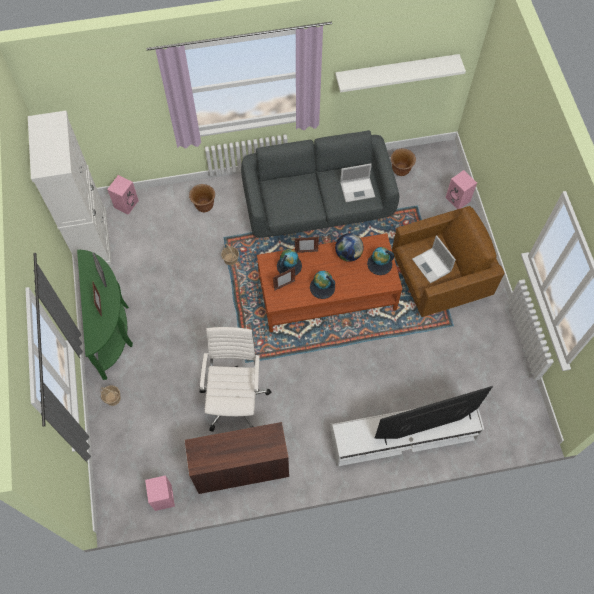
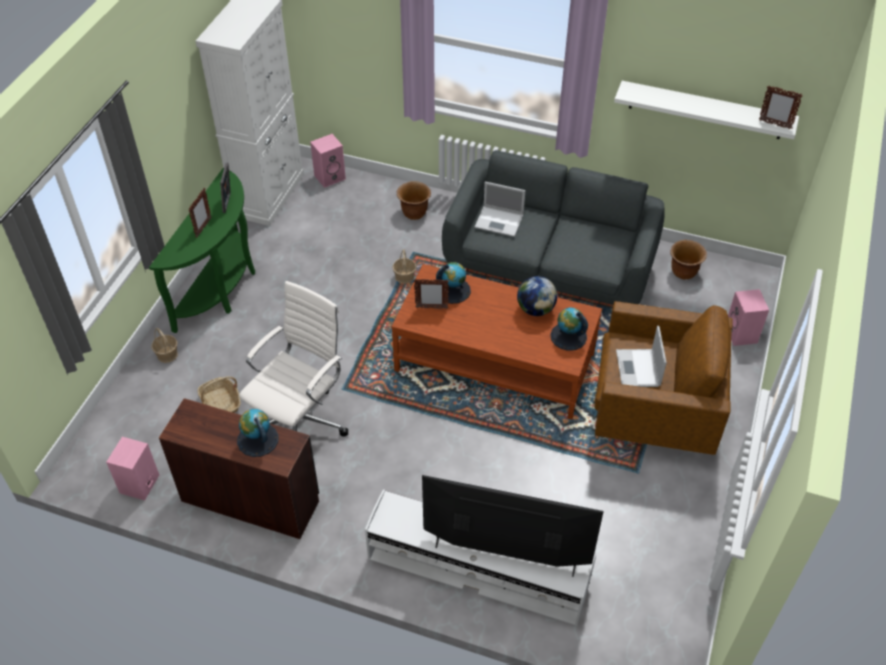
camera: 30 degrees right, 15 degrees down
(174, 413) = (221, 403): none -> basket
(306, 252) = (484, 285): picture frame -> picture frame (774, 124)
(322, 287) = (476, 329): globe -> globe (257, 439)
(358, 189) = (598, 250): laptop -> laptop (500, 221)

